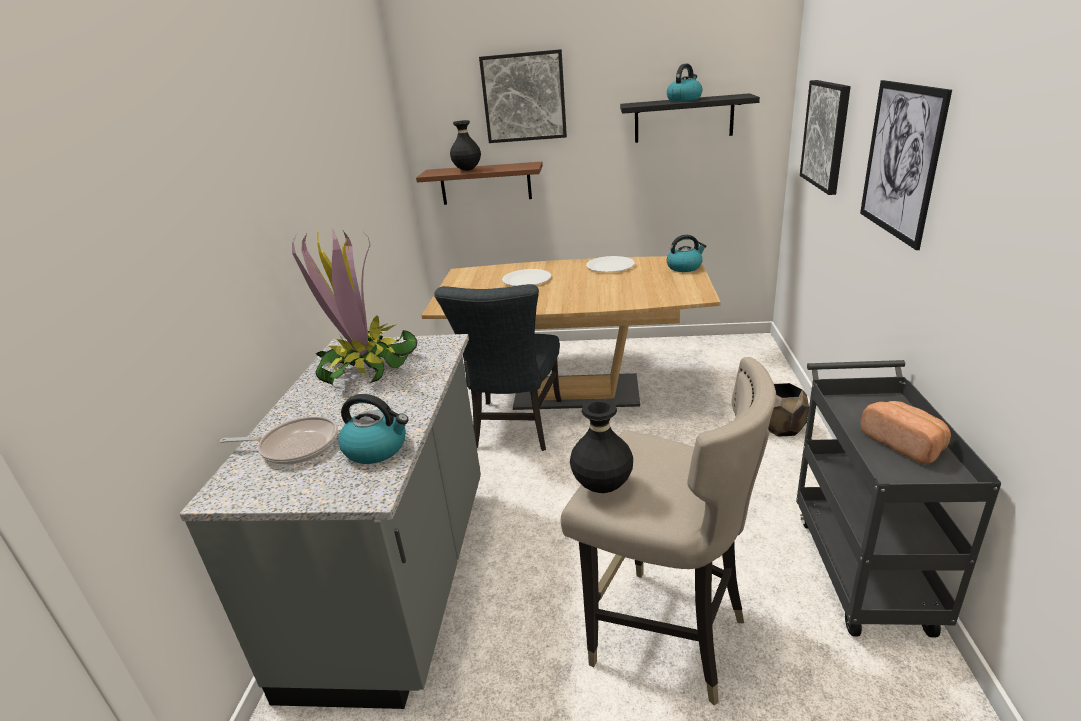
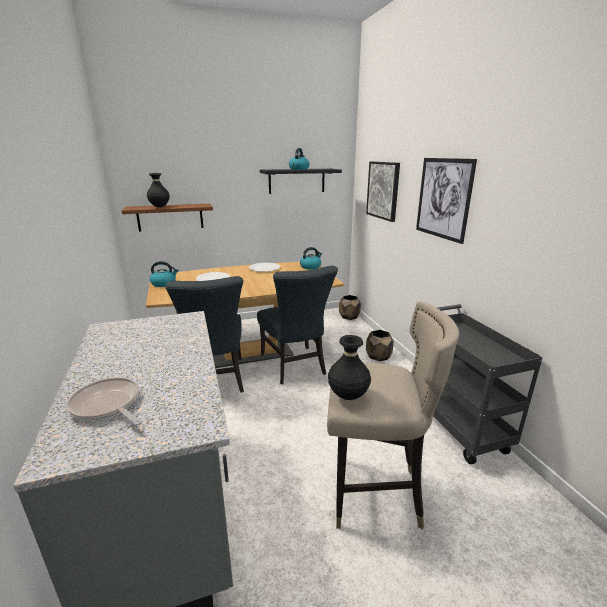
camera: 25 degrees left, 5 degrees down
(295, 446) = (107, 405): frying pan -> frying pan turned 120 degrees counterclockwise
(366, 366) = (134, 339): potted plant -> none
(377, 448) = (185, 395): kettle -> kettle (164, 283)
(524, 97) = (197, 161): picture -> none
(635, 425) = (295, 367): none -> grey chair
(763, 352) = (349, 317): none -> brown planter
(904, 444) = (481, 347): bread -> none

